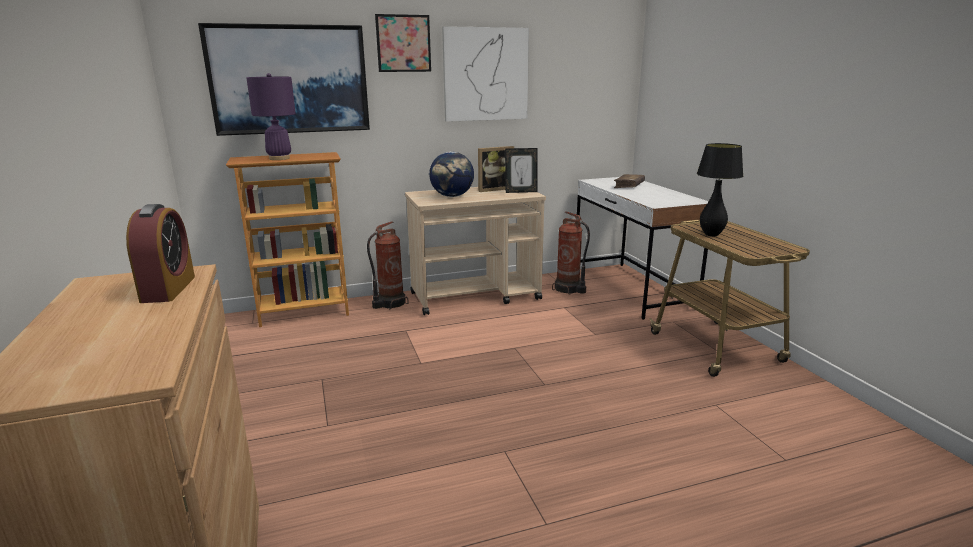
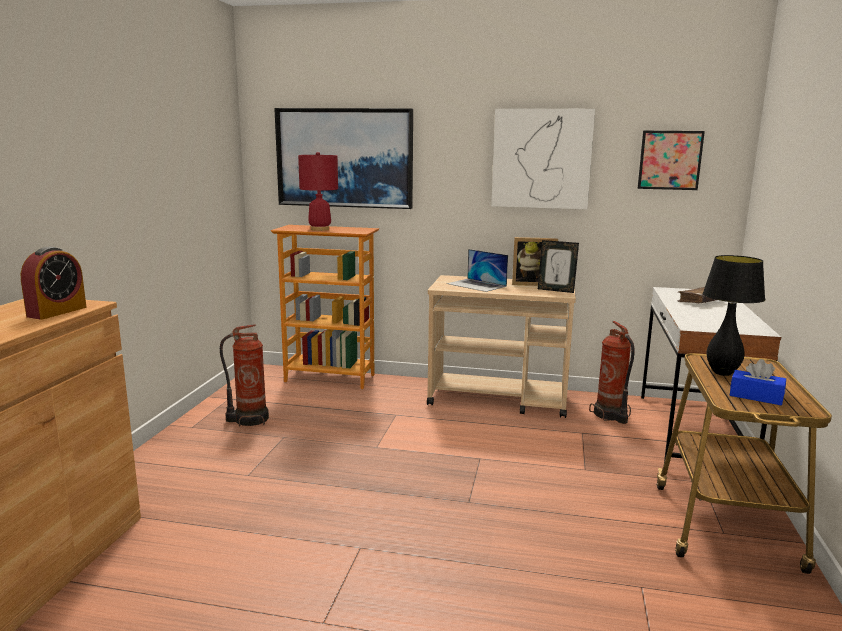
camera: 30 degrees right, 5 degrees down
(279, 158) = (319, 229): purple table lamp -> red table lamp
(389, 303) = (409, 387): fire extinguisher -> fire extinguisher (250, 419)
(403, 43) = (454, 125): picture -> picture (670, 160)
(452, 196) = (476, 285): globe -> laptop
(754, 246) = (756, 396): none -> blue tissue box

